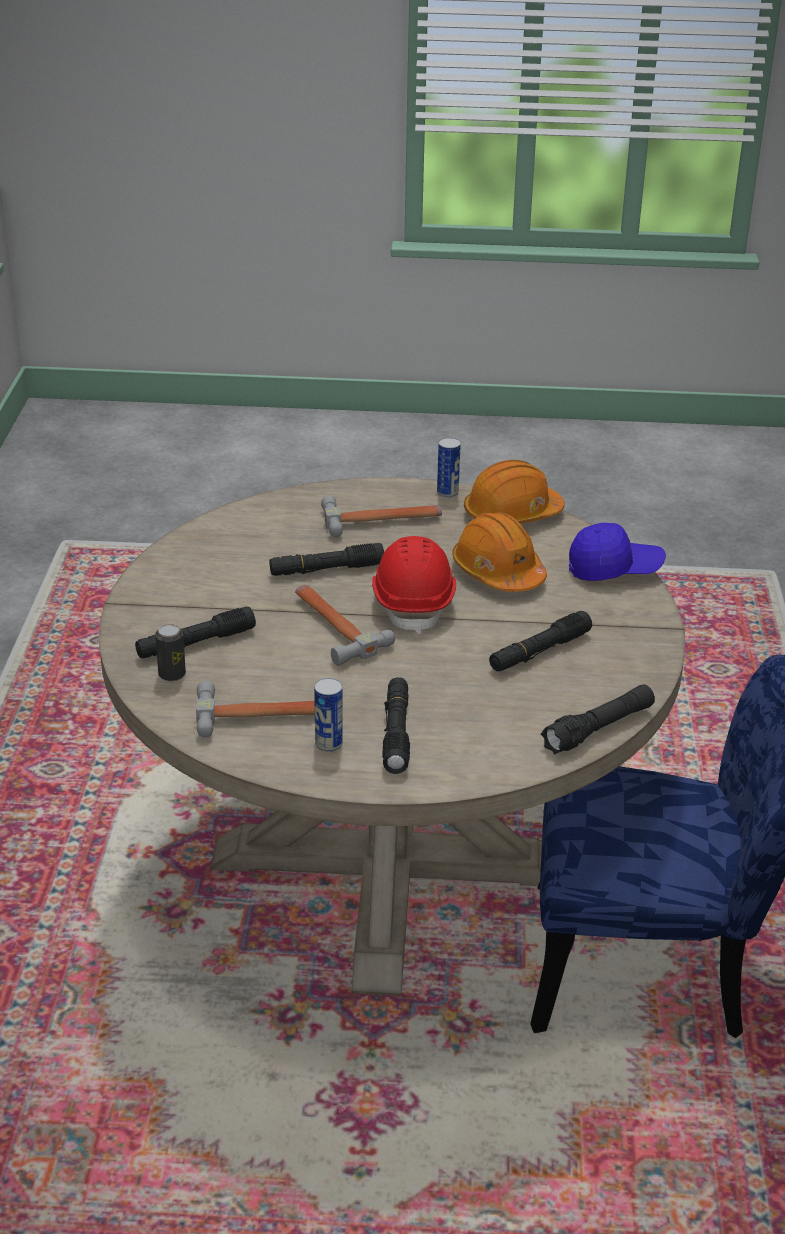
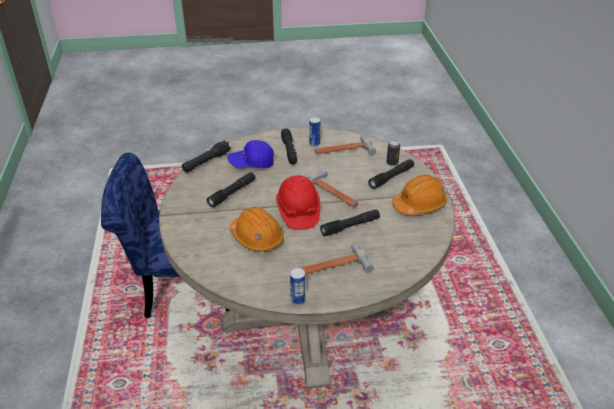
camera: 170 degrees right, 5 degrees up
(512, 514) = (253, 285): orange hard hat -> orange hard hat (419, 204)
(614, 569) = (190, 249): blue cap -> blue cap (251, 163)

